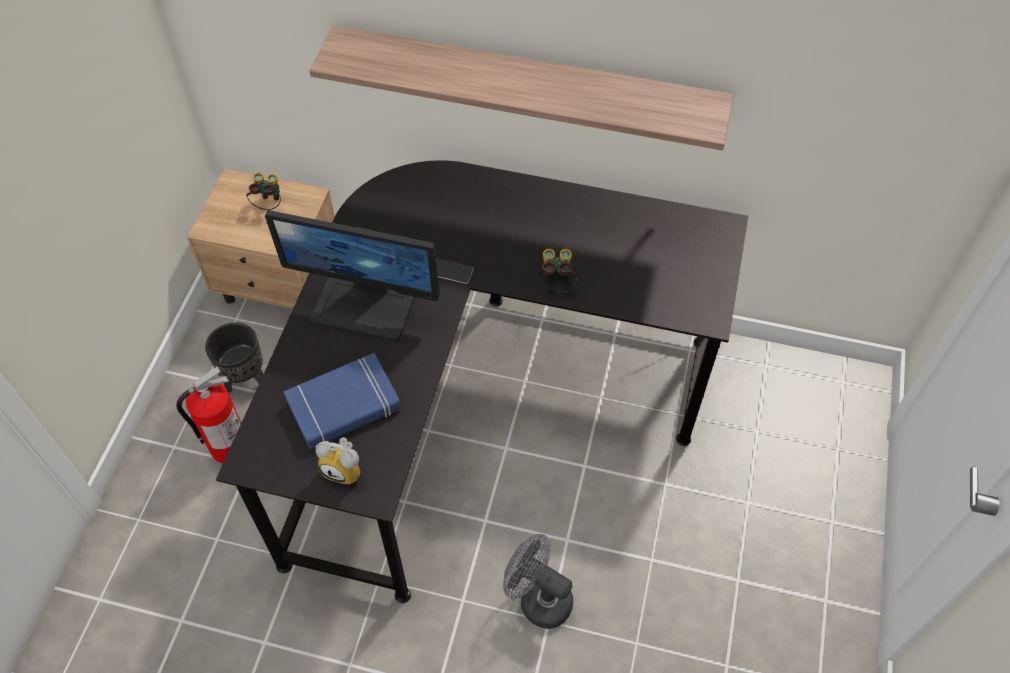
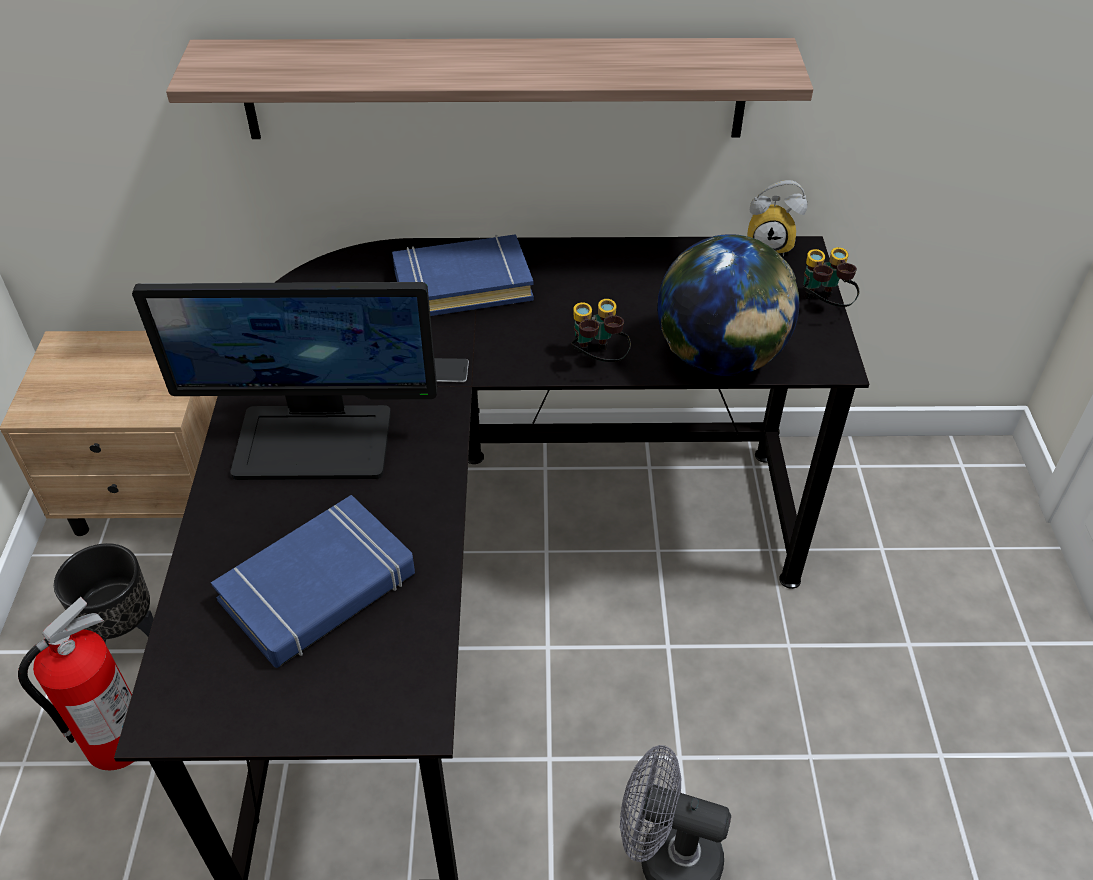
camera: 15 degrees left, 10 degrees down
(268, 205) = (123, 365): binoculars -> binoculars (822, 306)
(345, 469) = (347, 686): alarm clock -> alarm clock (770, 245)
(487, 208) = (462, 284): none -> blue book
(636, 301) = (719, 359): none -> globe

